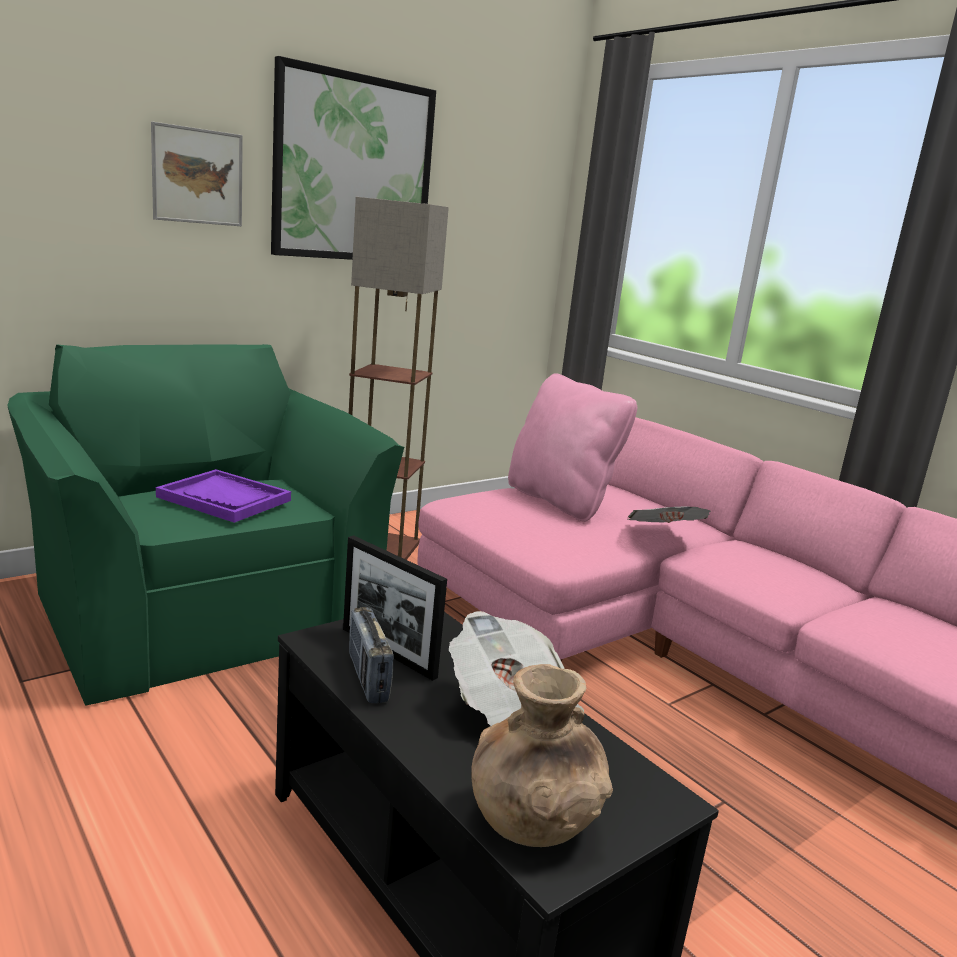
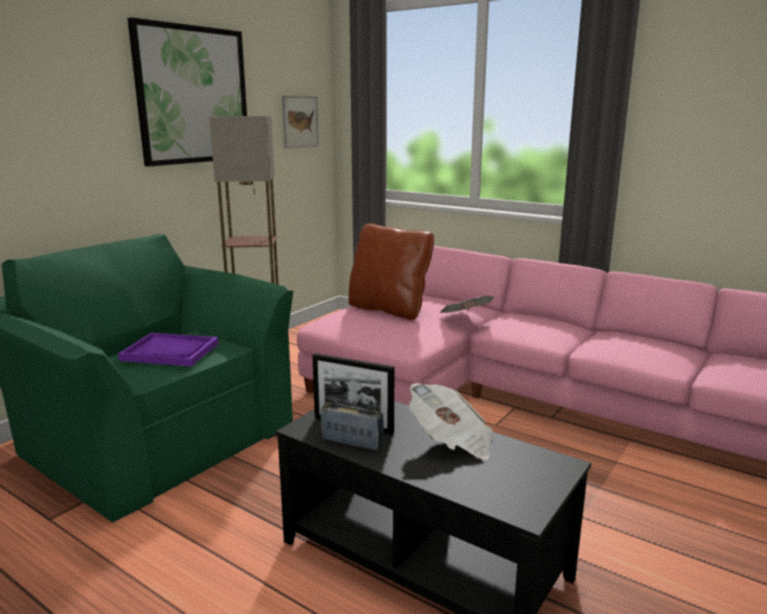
camera: 15 degrees left, 0 degrees up
(197, 176) = (84, 114): picture -> picture (300, 121)
(367, 678) = (352, 442): radio -> radio turned 150 degrees clockwise
(532, 821) = (501, 494): brown vase -> none
(560, 501) = (389, 309): pink pillow -> brown pillow

